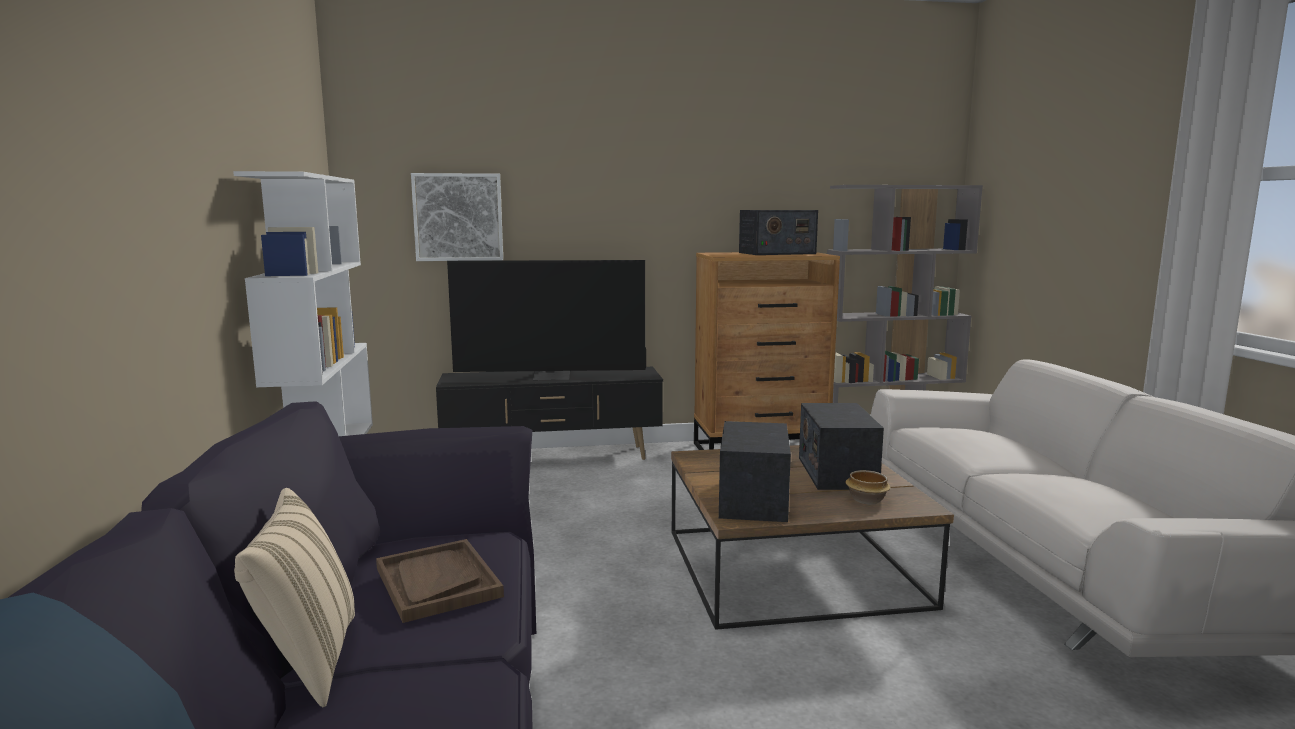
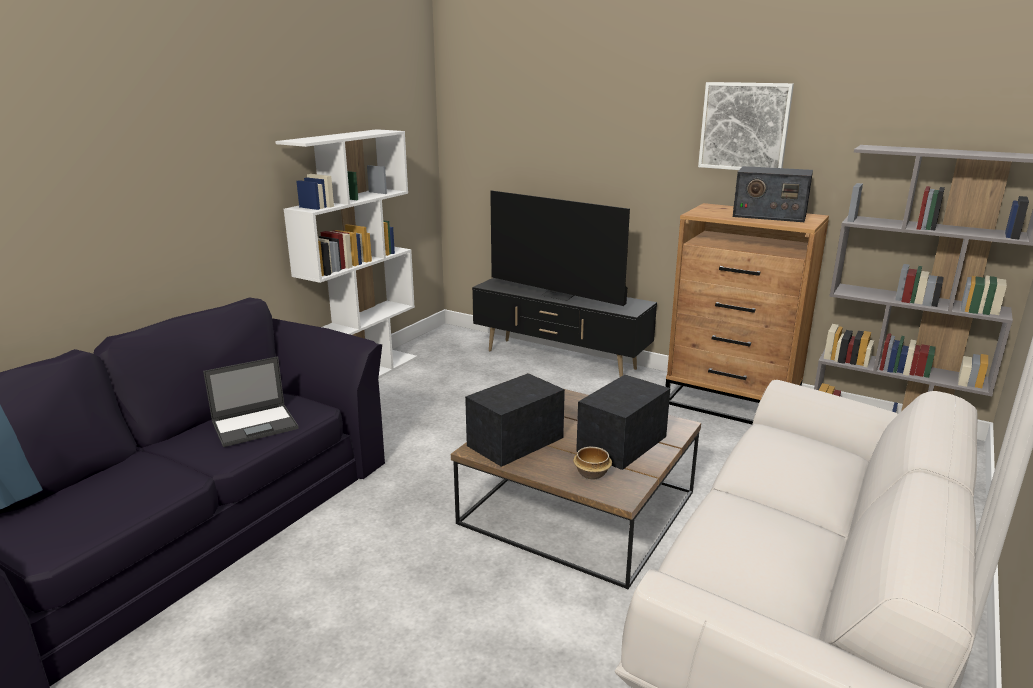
camera: 40 degrees right, 10 degrees up
(307, 661) = (158, 442): beige pillow -> none
(437, 582) = (256, 425): brown tray -> laptop
(458, 217) = (515, 153): picture -> picture (744, 127)

